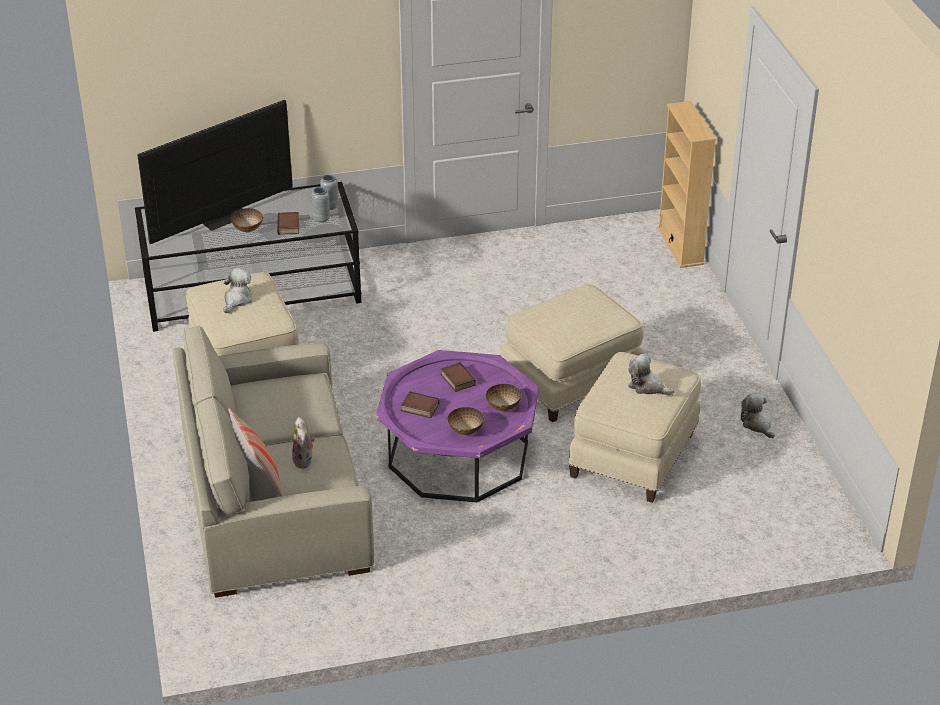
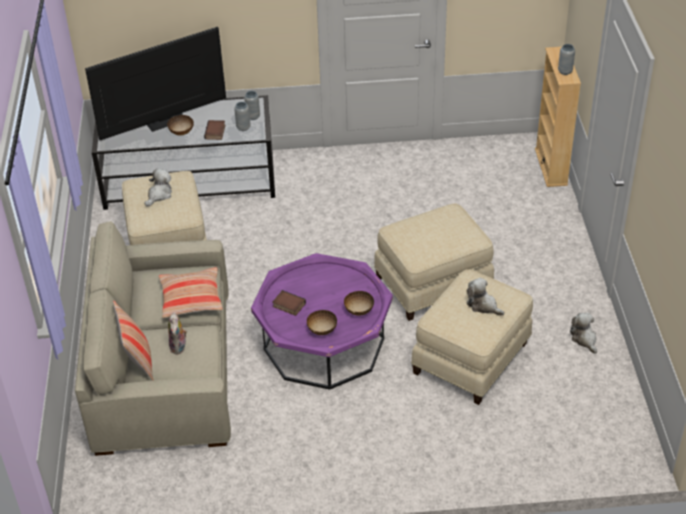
camera: 10 degrees right, 5 degrees up
(304, 409) = (191, 299): none -> pillow
(456, 380) = (325, 282): book -> none
(695, 127) = (565, 71): none -> grey vase

